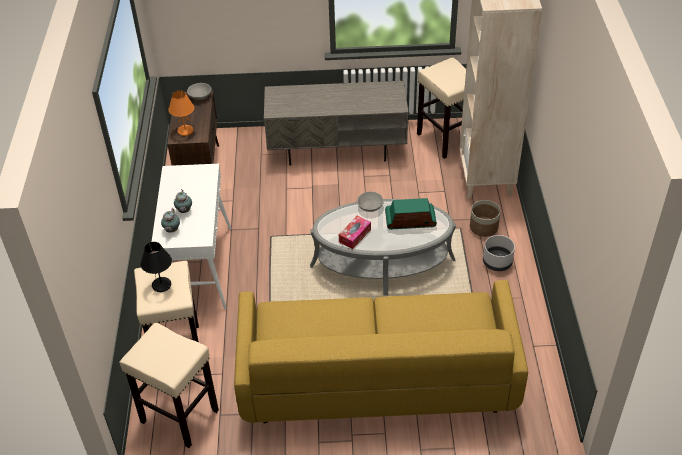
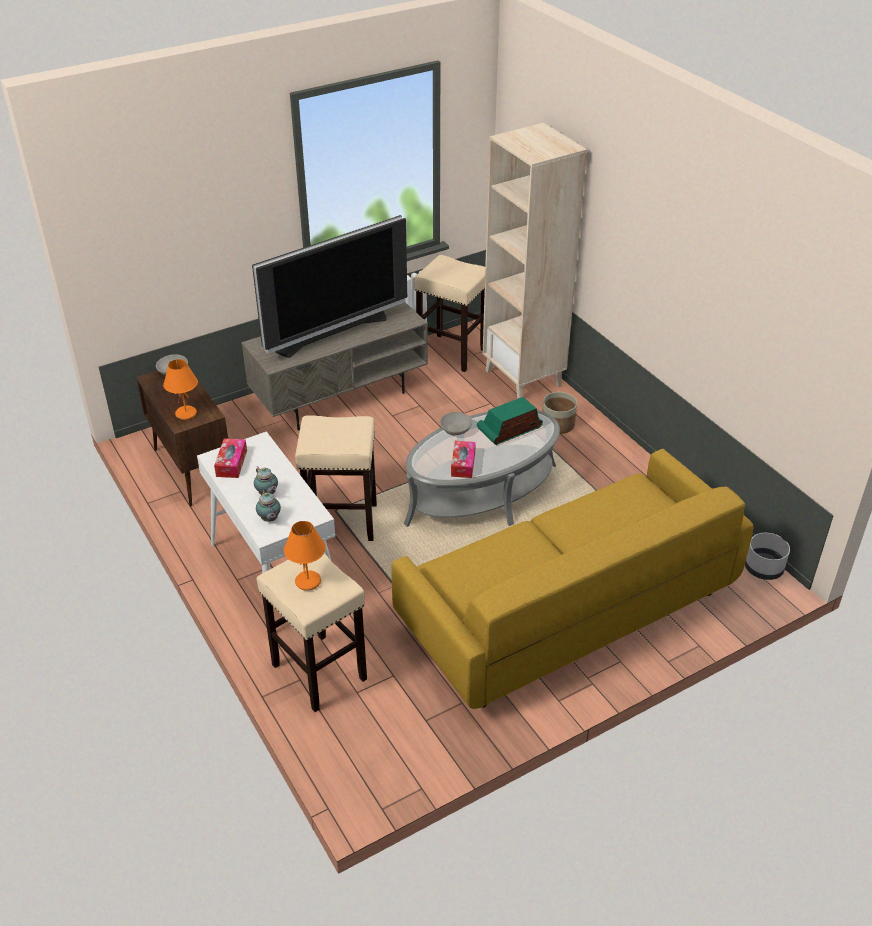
camera: 30 degrees left, 5 degrees down
(161, 285) = (308, 582): black table lamp -> orange table lamp
(178, 416) = (378, 742): beige stool -> beige stool (341, 522)
(179, 180) = (231, 463): none -> tissue box
(332, 99) = (333, 333): none -> television
(497, 262) = (597, 453): grey planter -> grey planter (763, 568)

